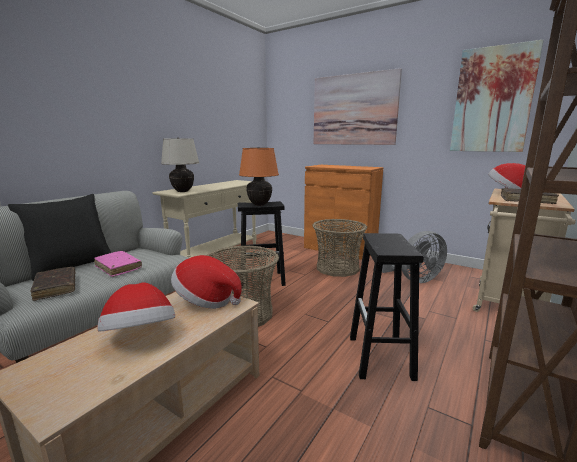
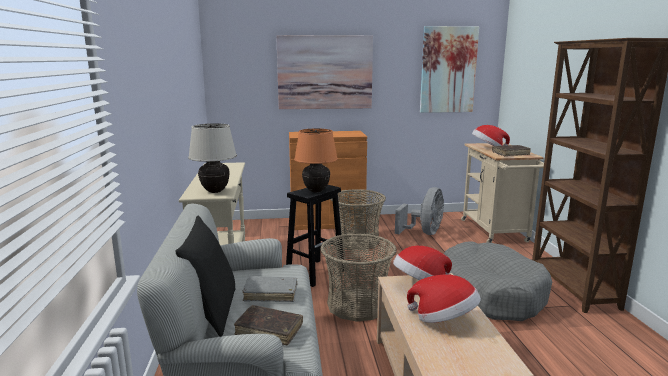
camera: 40 degrees left, 0 degrees up
(118, 268) = (270, 294): pink book -> grey book
(380, 358) = (489, 293): black stool -> grey dog bed

